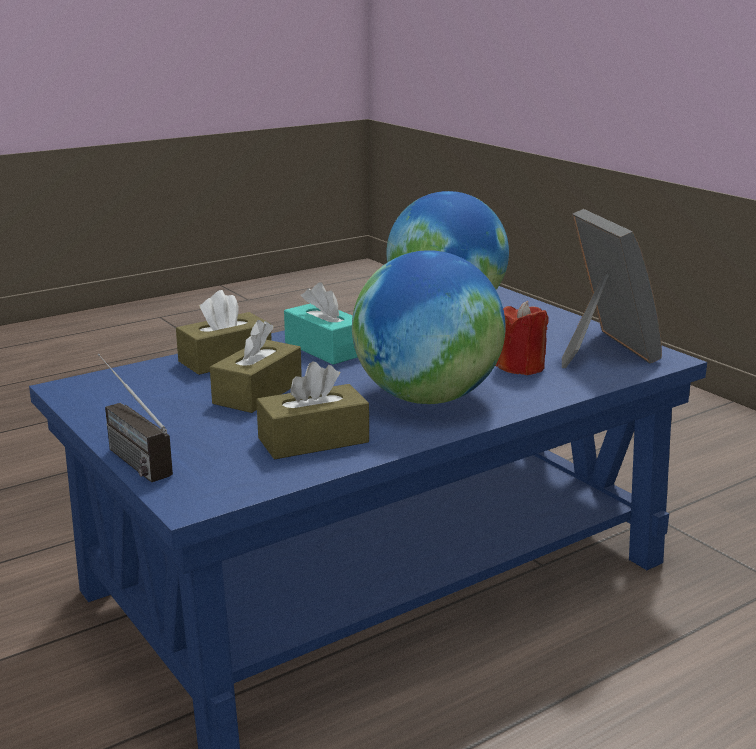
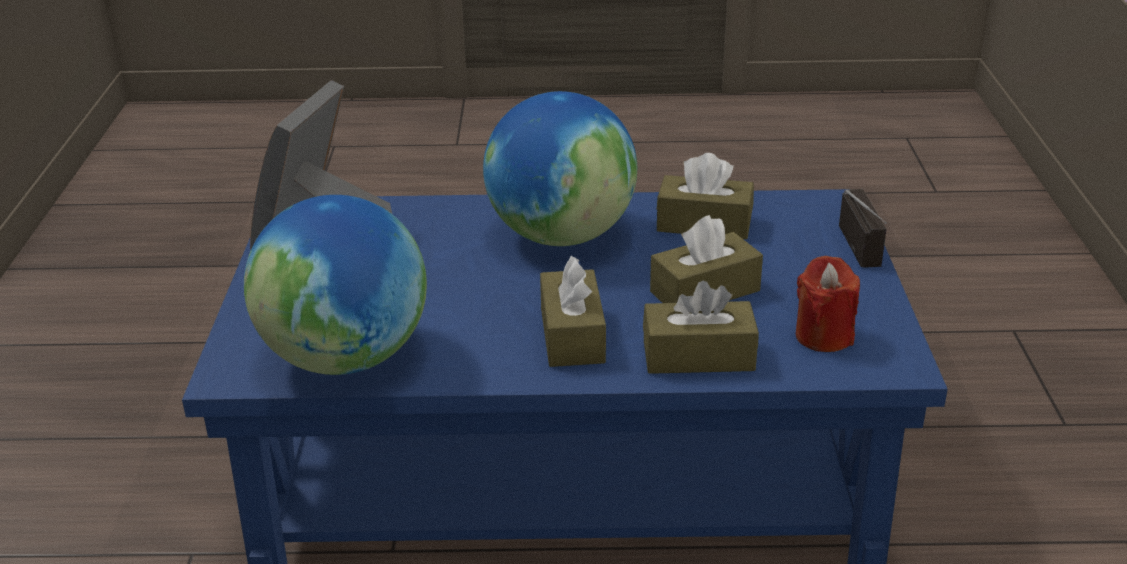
camera: 145 degrees left, 10 degrees up
(325, 348) = (572, 335): turquoise tissue box -> brown tissue box
(521, 367) = (426, 242): red candle -> red candle (823, 336)

